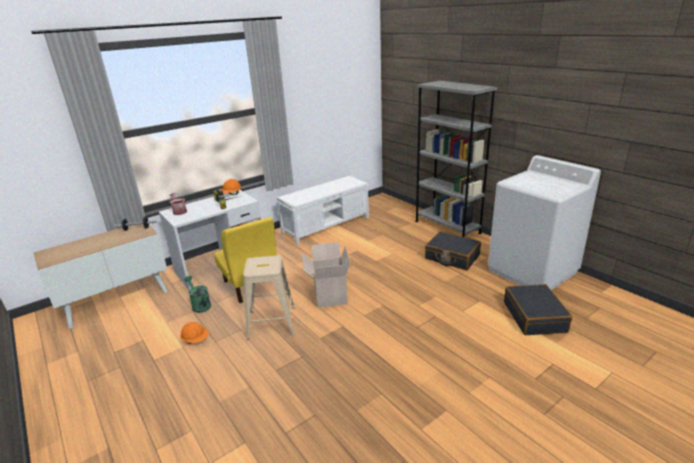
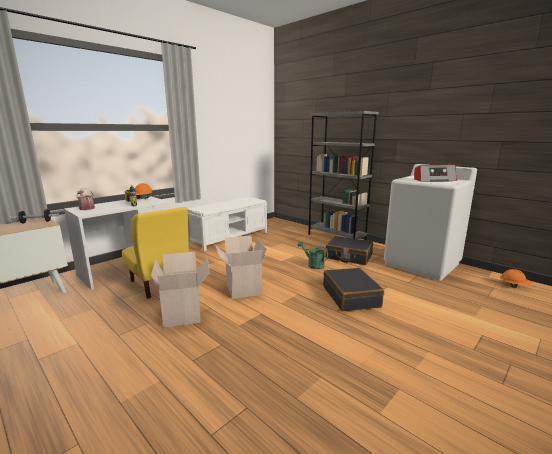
camera: 10 degrees left, 10 degrees down
(196, 340) = (95, 335): orange hard hat -> orange hard hat (514, 286)
(200, 305) = (102, 302): green watering can -> green watering can (313, 265)
(272, 322) = (184, 314): beige stool -> cardboard box
(534, 317) = (443, 297): black suitcase -> black suitcase (351, 296)
(544, 184) = (433, 180): none -> radio

